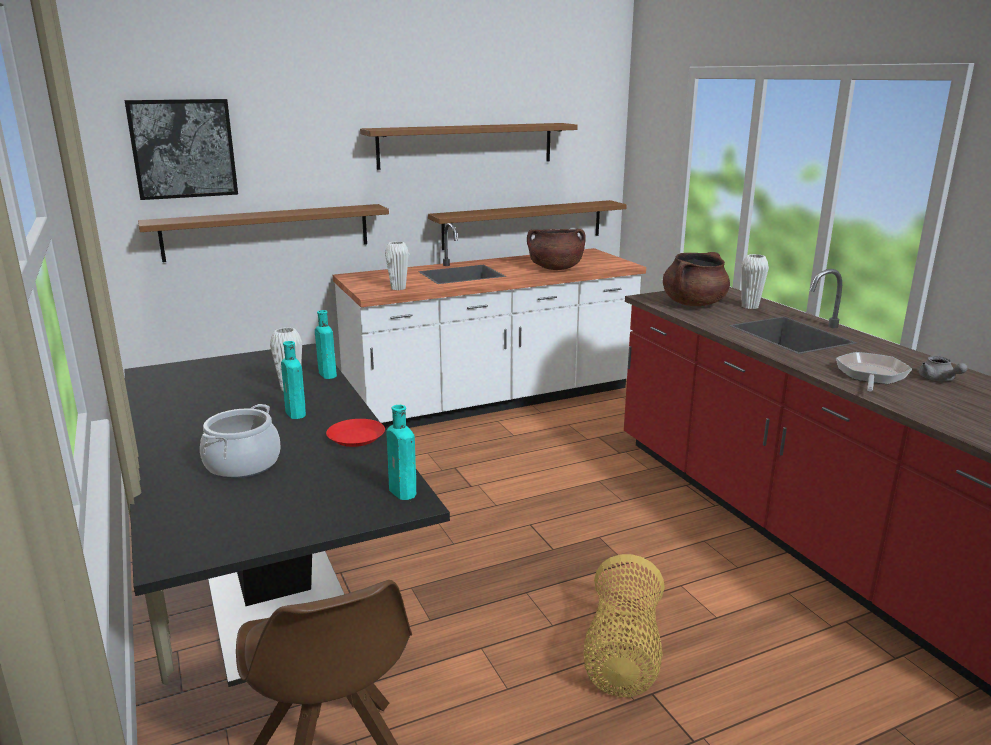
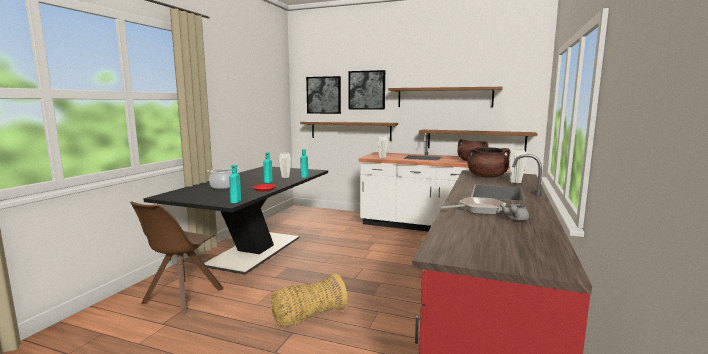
camera: 45 degrees right, 10 degrees down
(300, 133) = (367, 90): none -> picture

